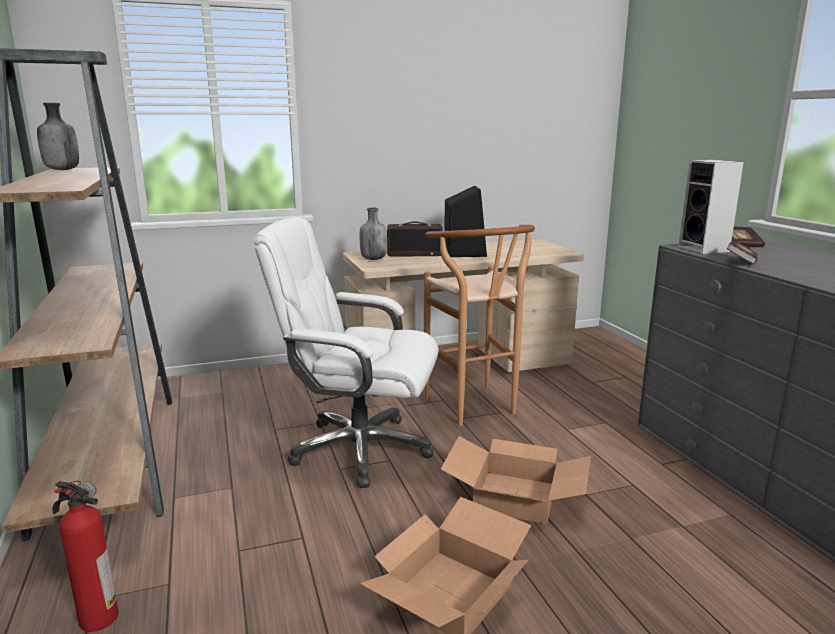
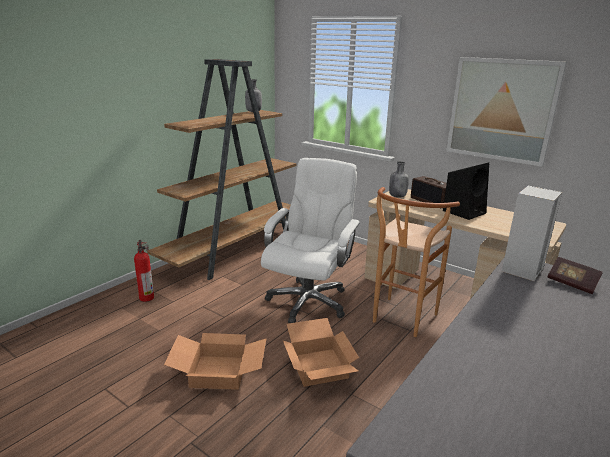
camera: 55 degrees right, 5 degrees up
(359, 449) = (308, 301): white office chair -> white office chair turned 45 degrees clockwise
(444, 126) = (501, 110): none -> picture
(741, 261) = (498, 288): book -> none

